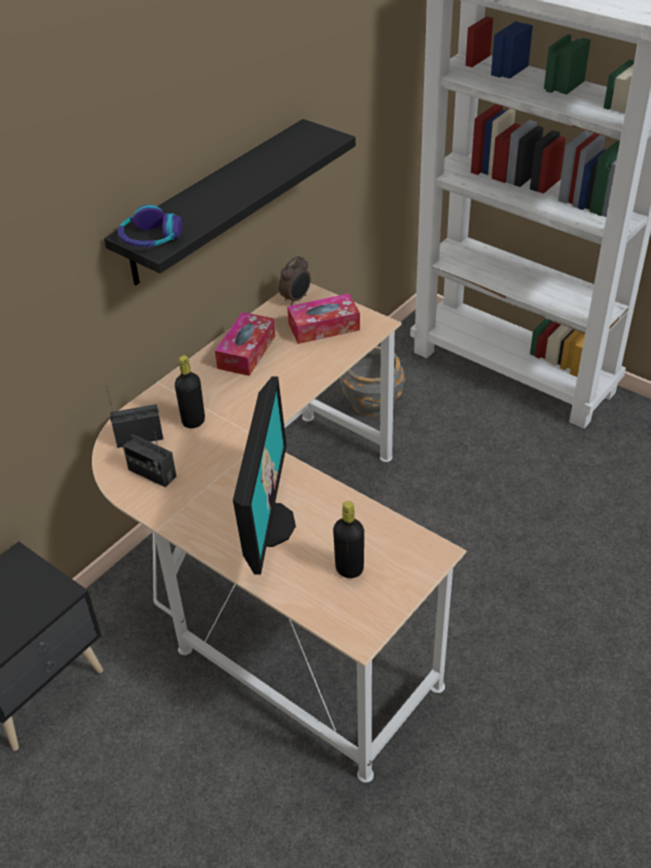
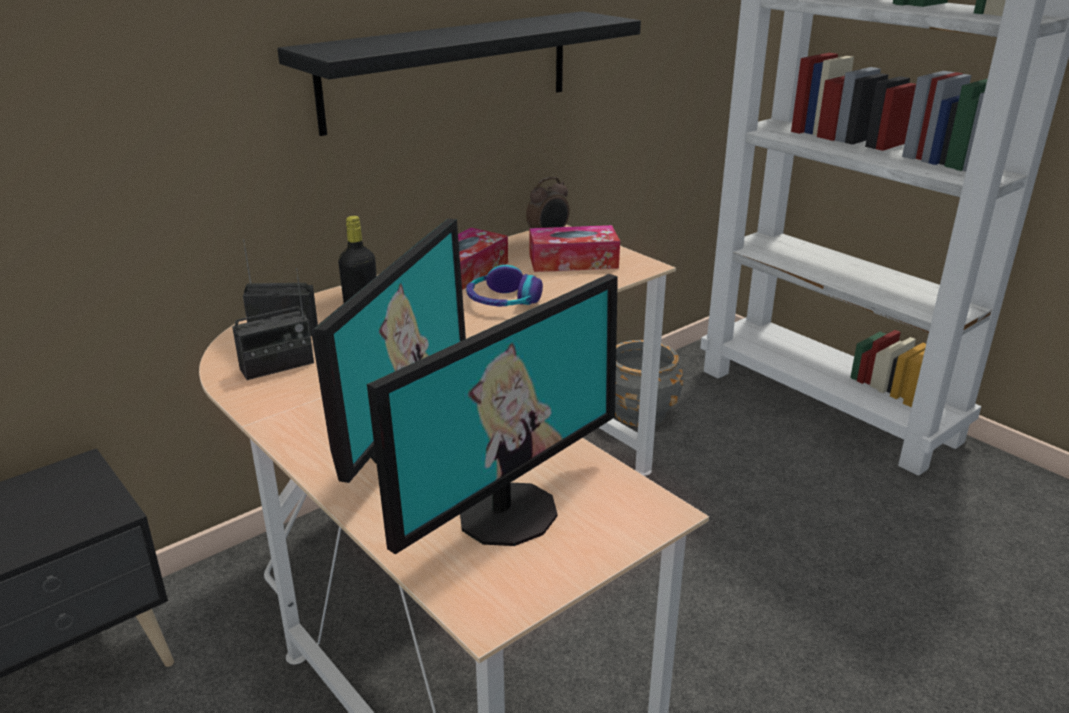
camera: 10 degrees right, 15 degrees down
(150, 238) = (333, 49): headphones -> headphones (502, 301)
(152, 473) = (277, 366): radio -> radio turned 75 degrees counterclockwise
(349, 569) = (506, 512): black bottle -> monitor

